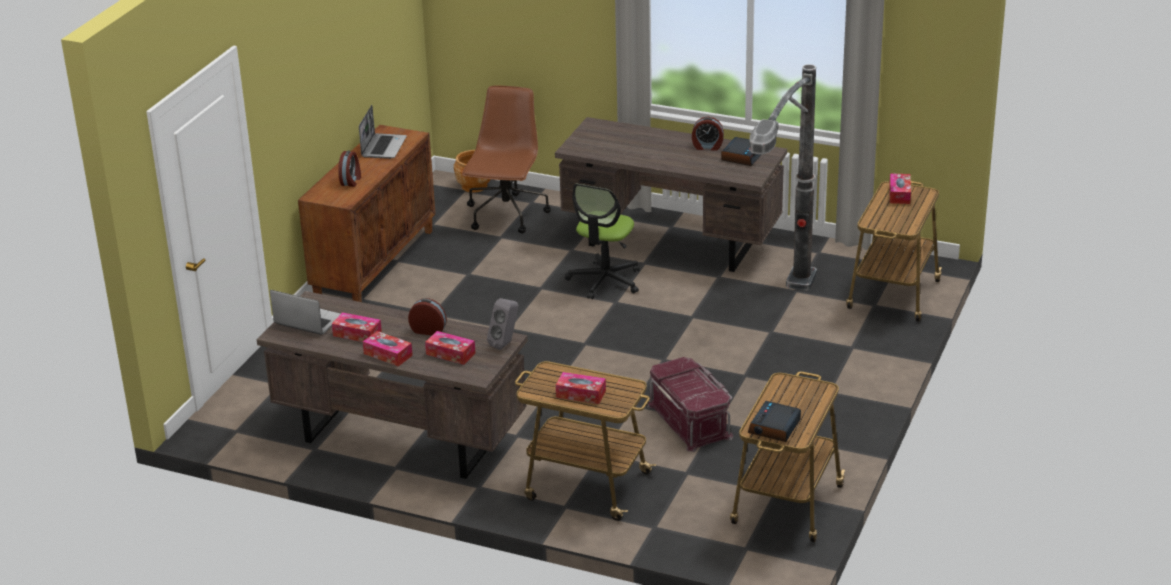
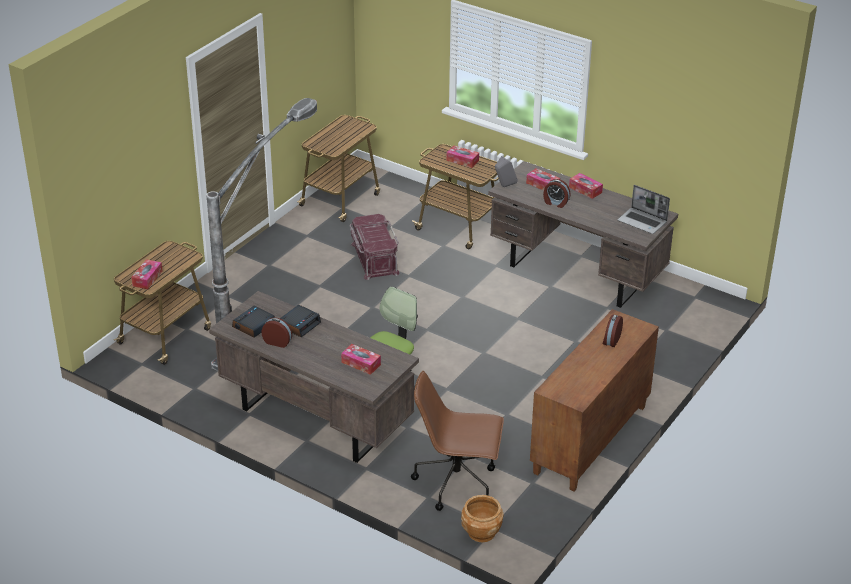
camera: 170 degrees left, 5 degrees up
(357, 334) = (606, 207): tissue box -> tissue box (361, 363)
(383, 147) = (580, 378): laptop -> none
(506, 215) = (457, 482): brown office chair -> brown office chair turned 75 degrees clockwise
(774, 427) = (354, 126): alarm clock -> alarm clock (299, 324)

